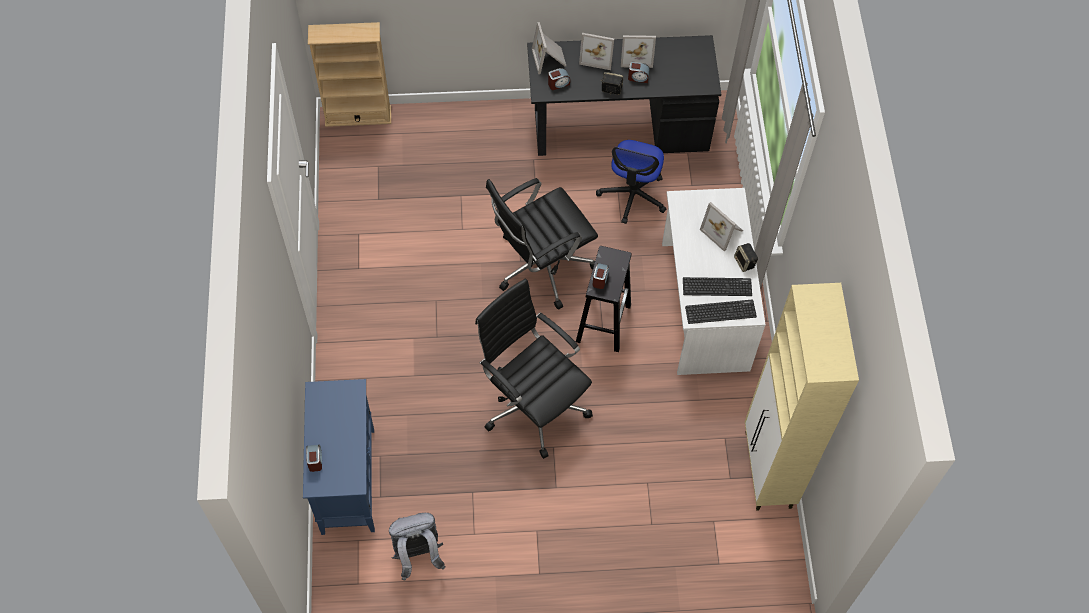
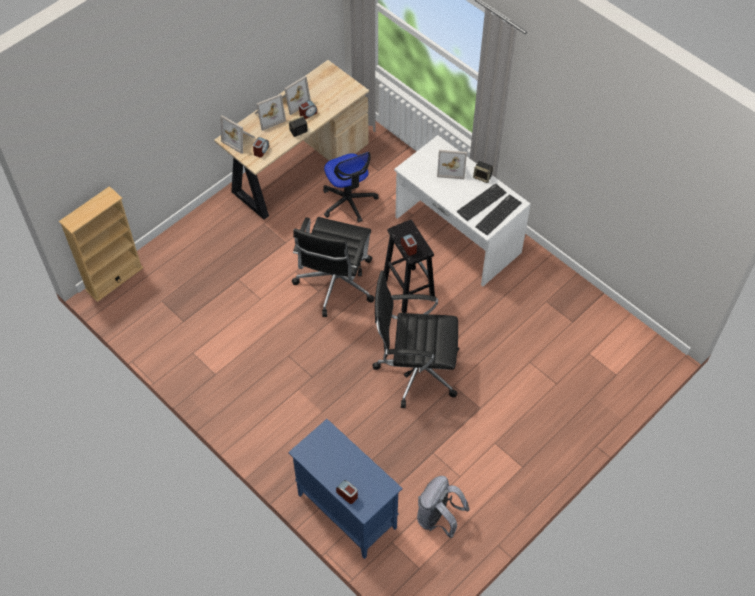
camera: 40 degrees left, 5 degrees down
(617, 127) = (297, 168): black desk -> beige desk
(768, 471) = (588, 301): beige cabinet -> none

